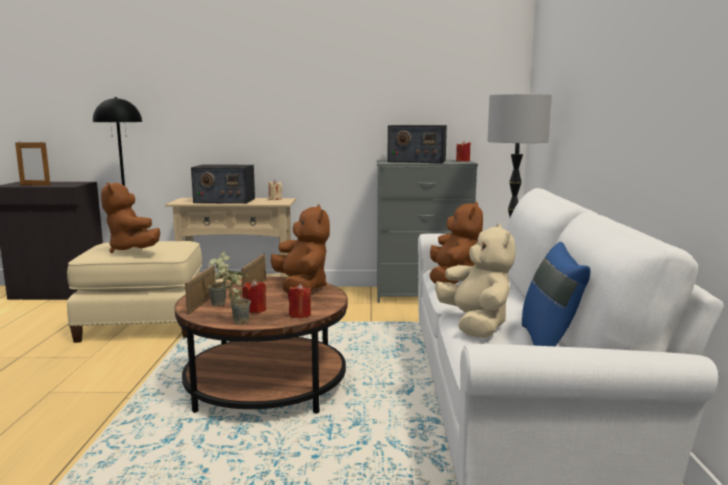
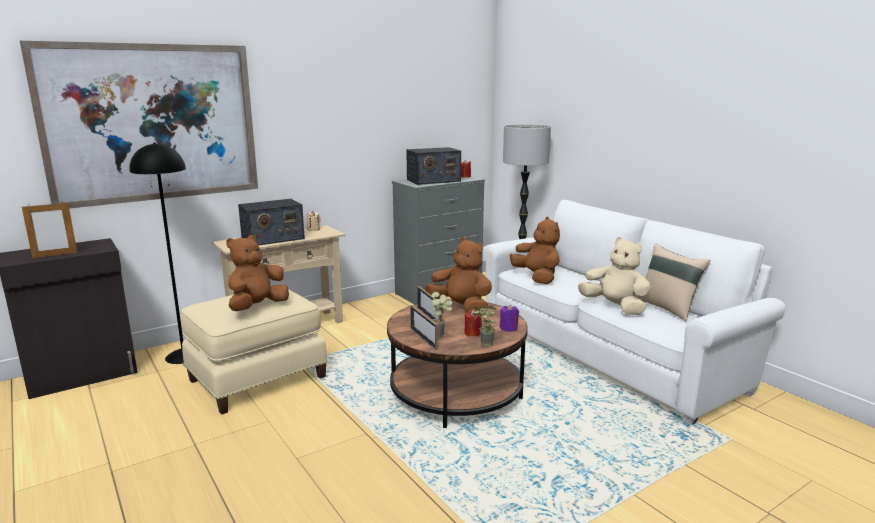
camera: 35 degrees left, 5 degrees up
(132, 250) = (257, 307): brown plush toy -> brown plush toy turned 105 degrees clockwise
(137, 84) = (152, 123): none -> picture
(300, 314) = (508, 328): red candle -> purple candle
(549, 344) = (667, 309): blue pillow -> beige pillow

